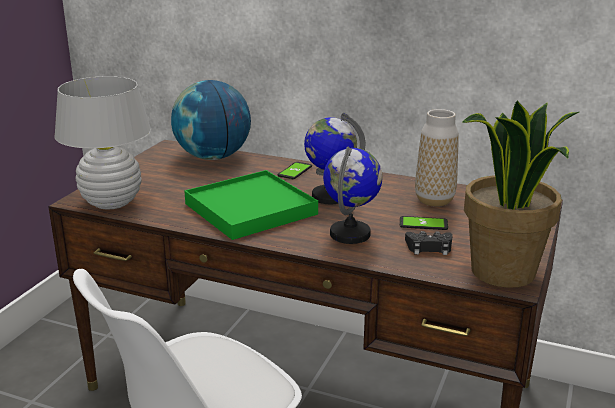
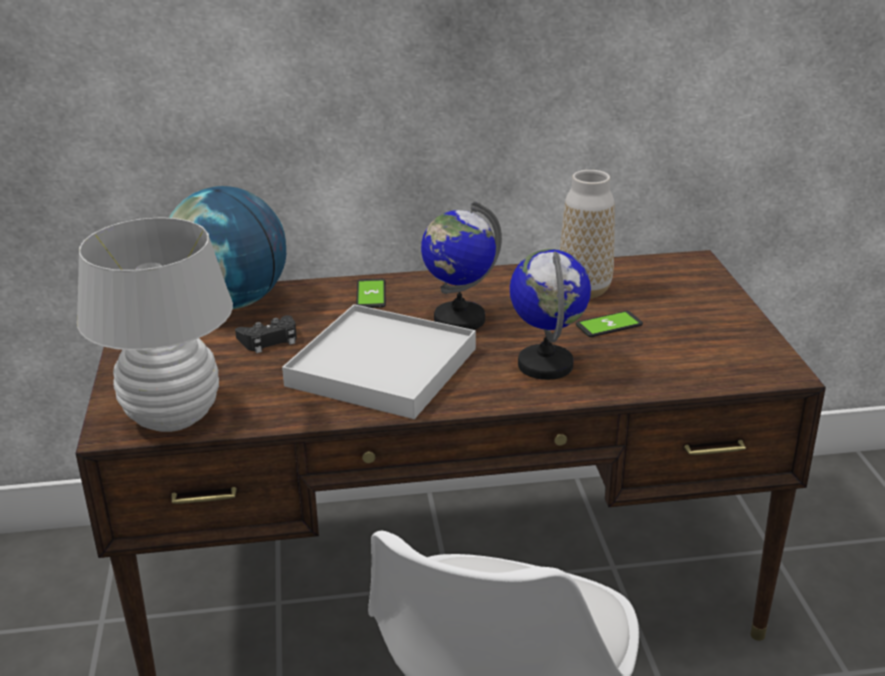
camera: 30 degrees left, 5 degrees up
(250, 209) = (382, 367): green tray -> white tray
(429, 247) = (650, 354): black game controller -> black game controller (269, 340)
(503, 273) = (757, 361): potted plant -> none

